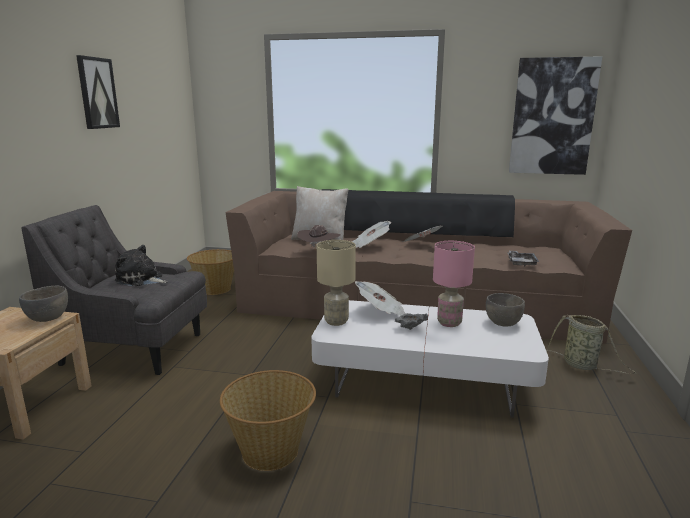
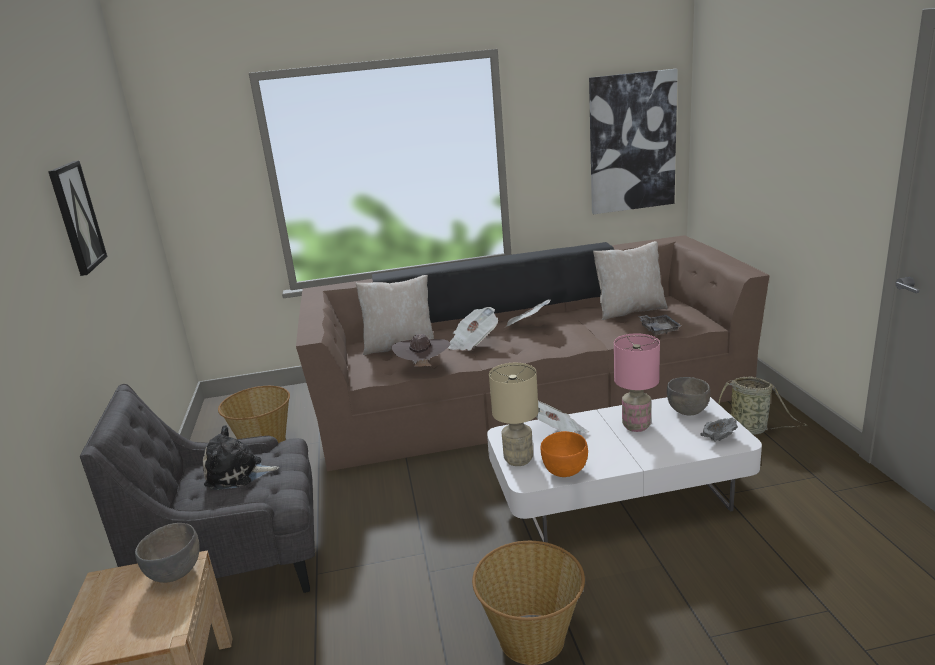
camera: 20 degrees left, 5 degrees up
(362, 336) = (565, 471): none -> orange bowl
(411, 328) = (605, 445): grey bowl -> grey bowl (718, 439)
(512, 249) = (629, 311): none -> beige pillow

